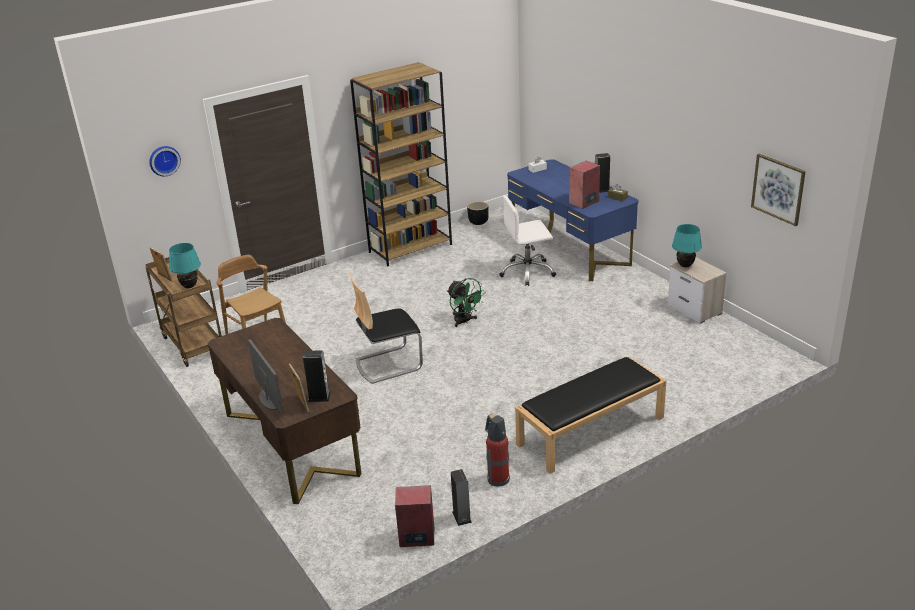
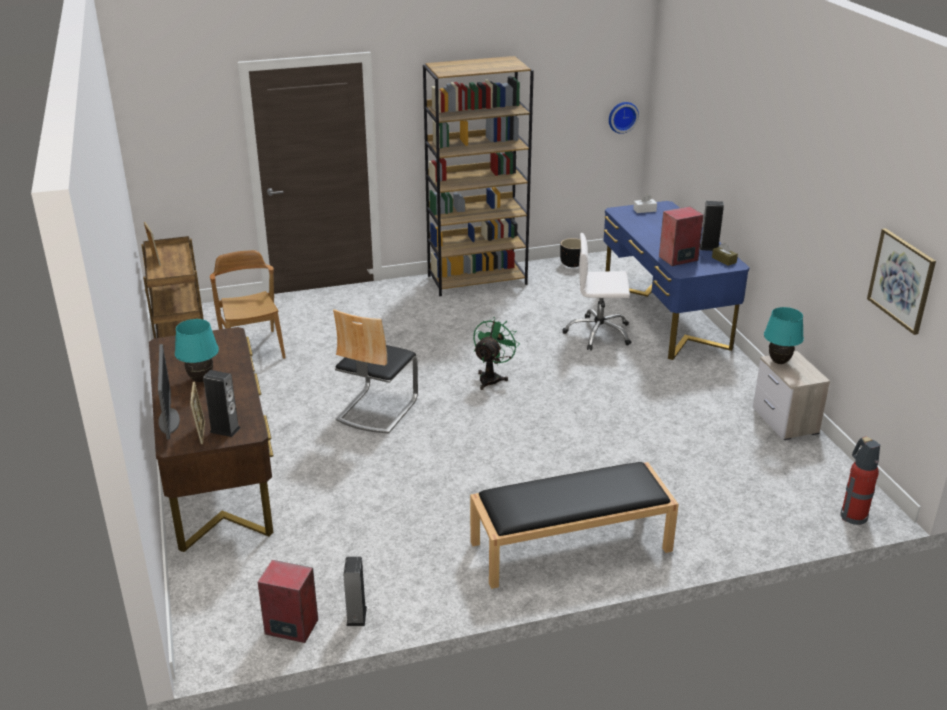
camera: 15 degrees right, 0 degrees up
(164, 160) = (184, 126): wall clock -> wall clock (622, 116)
(189, 286) = (174, 274): turquoise table lamp -> turquoise table lamp (201, 379)
(388, 364) = (376, 409): chair -> chair turned 60 degrees counterclockwise
(464, 321) = (492, 378): green fan -> green fan turned 135 degrees counterclockwise
(497, 478) = (425, 578): fire extinguisher -> fire extinguisher (853, 515)

